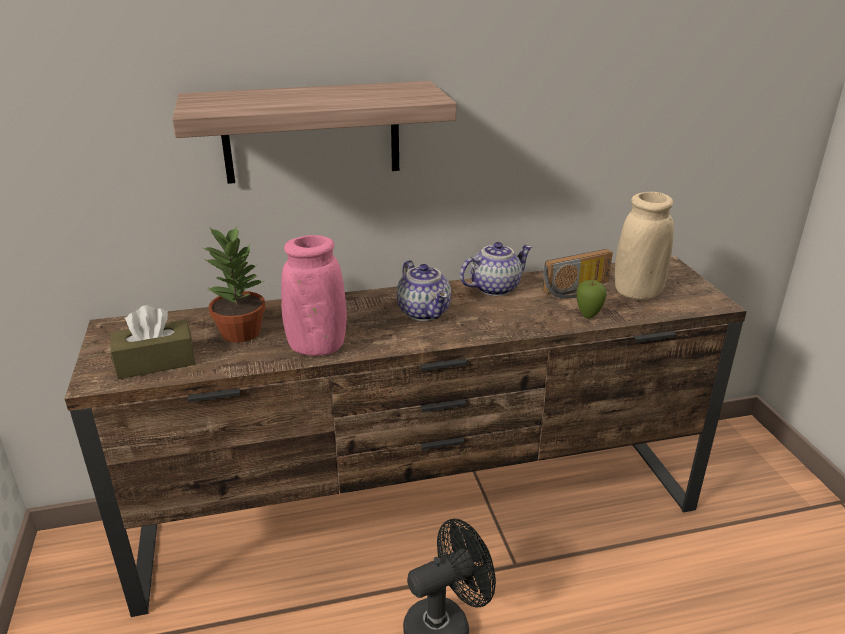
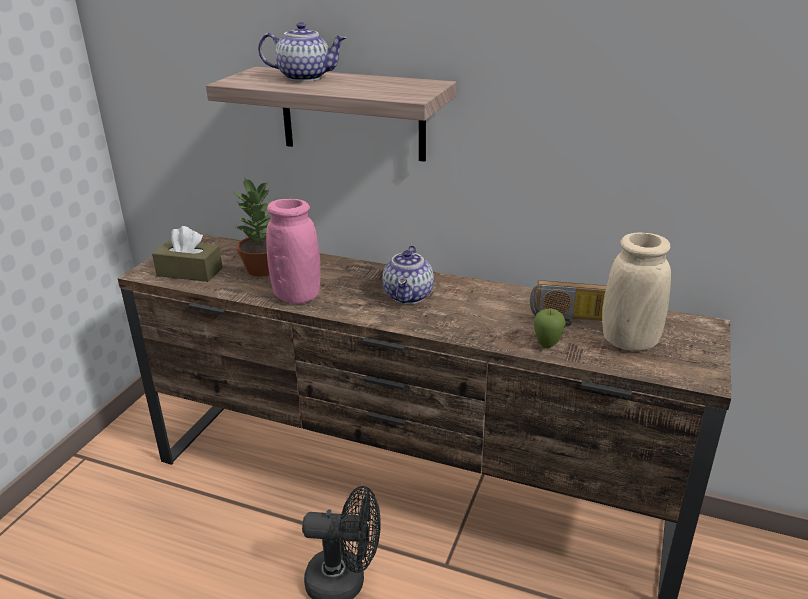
camera: 35 degrees right, 0 degrees up
(494, 288) = (495, 294): teapot -> teapot (305, 77)

